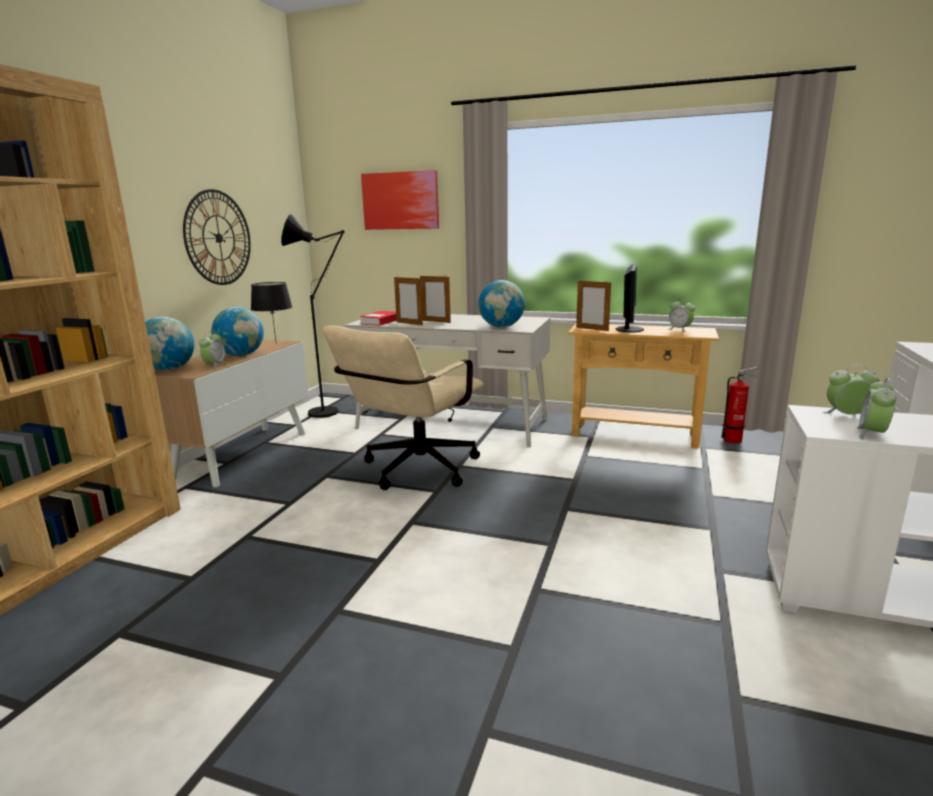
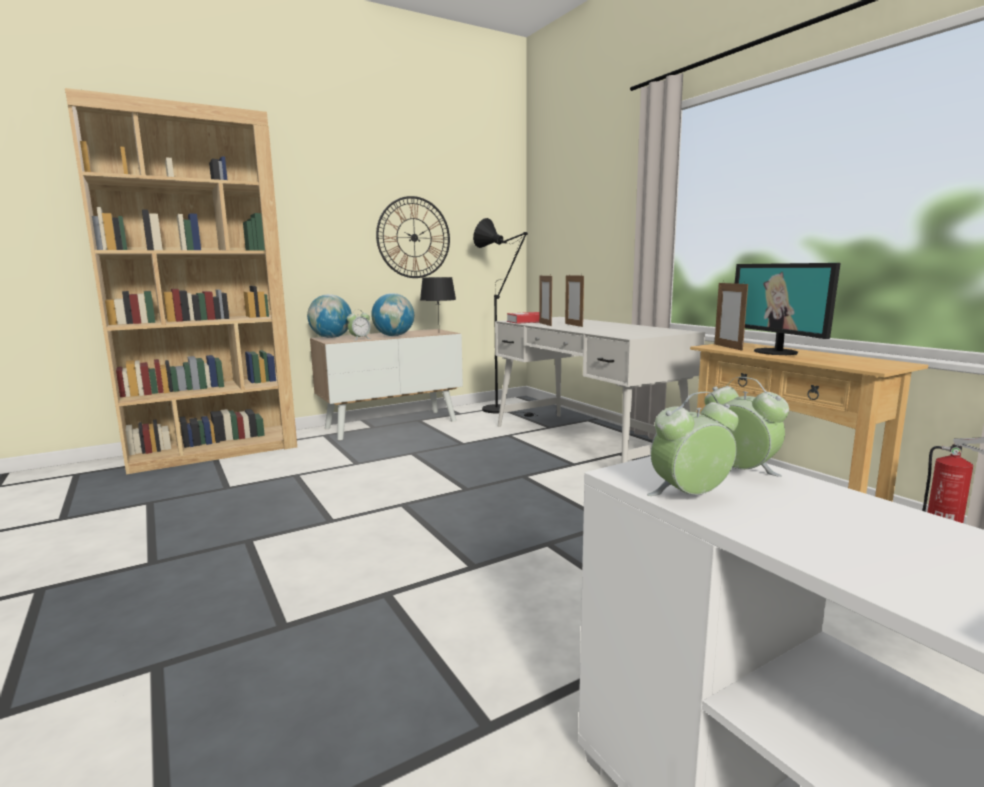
camera: 40 degrees right, 5 degrees down
(400, 201) = (592, 202): picture -> none
(413, 471) = (478, 469): beige office chair -> none
(501, 327) = (616, 333): globe -> none
(628, 329) = (776, 352): monitor -> monitor turned 105 degrees clockwise
(680, 329) = (854, 359): alarm clock -> none

